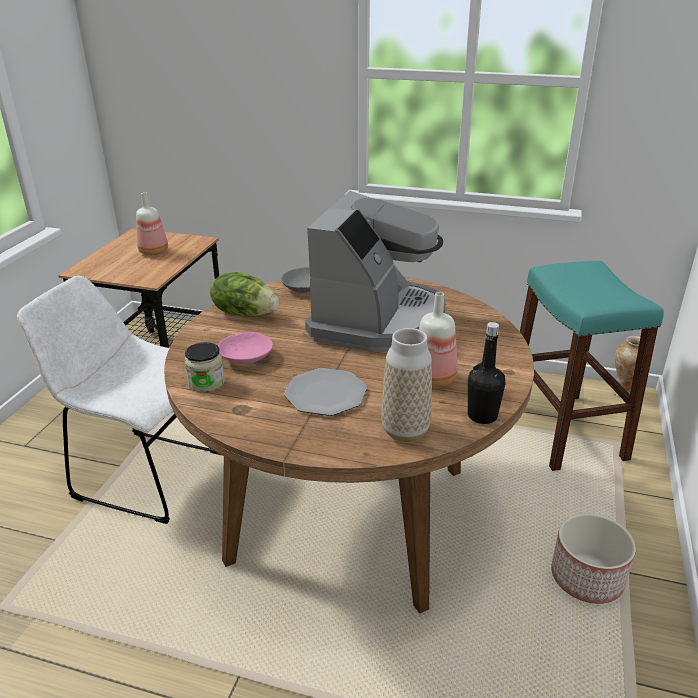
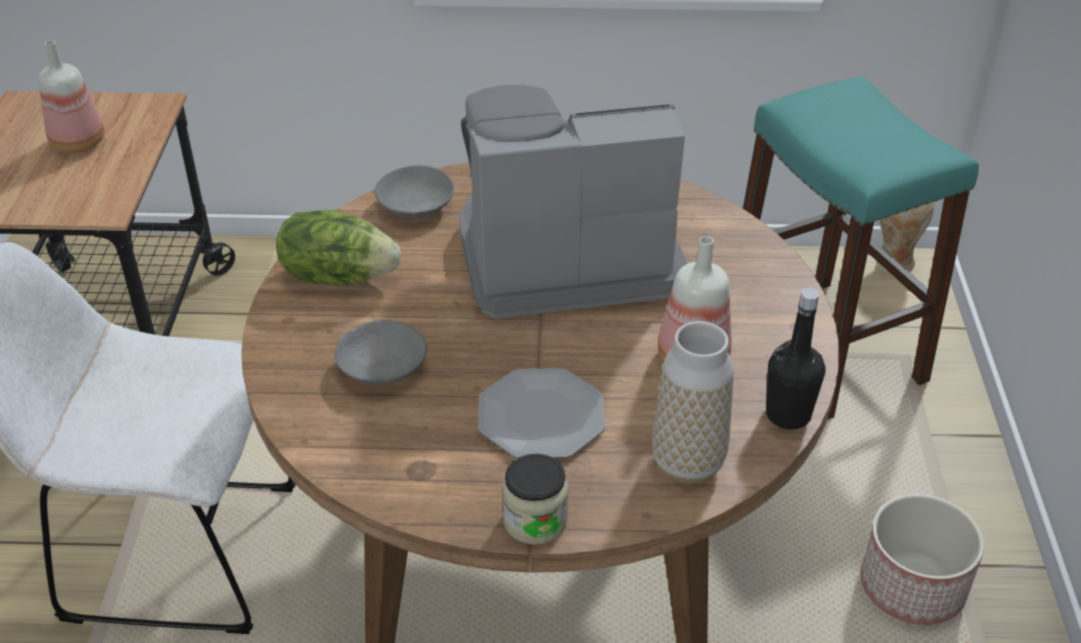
camera: 15 degrees left, 10 degrees up
(206, 383) = (340, 429): jar -> jar (535, 520)
(246, 357) = (382, 366): pink bowl -> grey bowl
(378, 320) = (564, 255): coffee machine -> coffee machine turned 105 degrees counterclockwise

